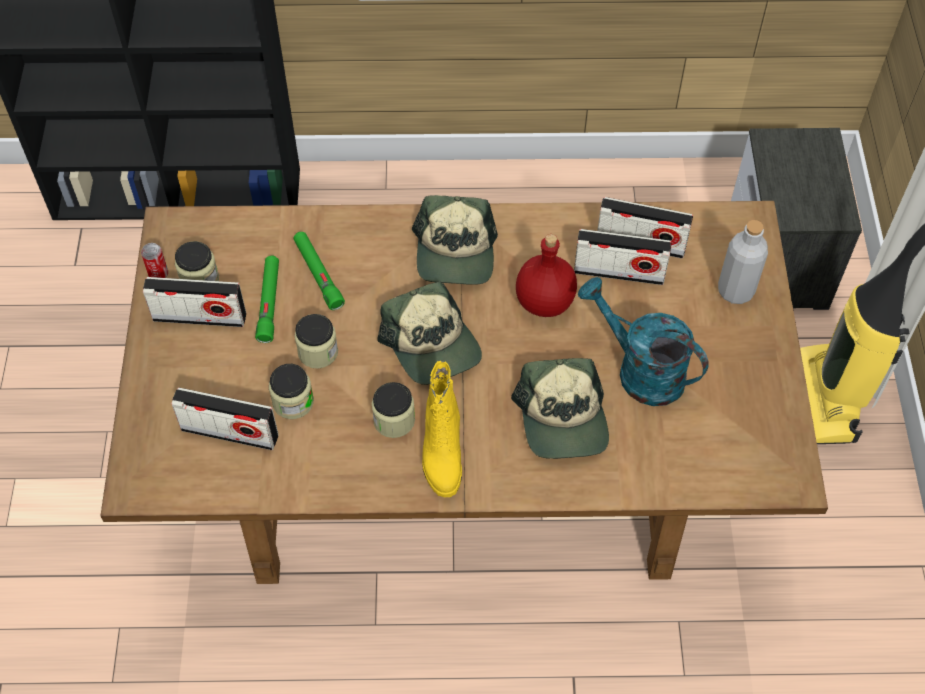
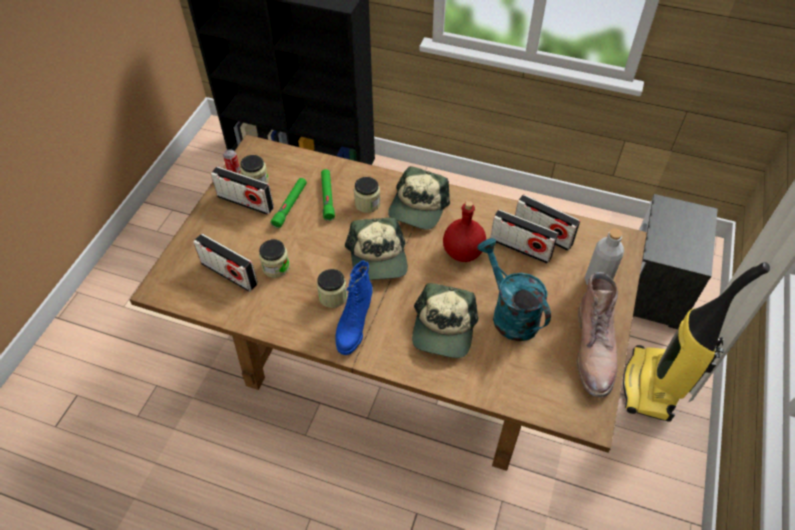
camera: 20 degrees right, 5 degrees down
(318, 352) = (305, 242): jar -> jar (367, 203)
(441, 452) = (354, 325): yellow boot -> blue boot
(766, 387) = (595, 350): none -> brown boot

